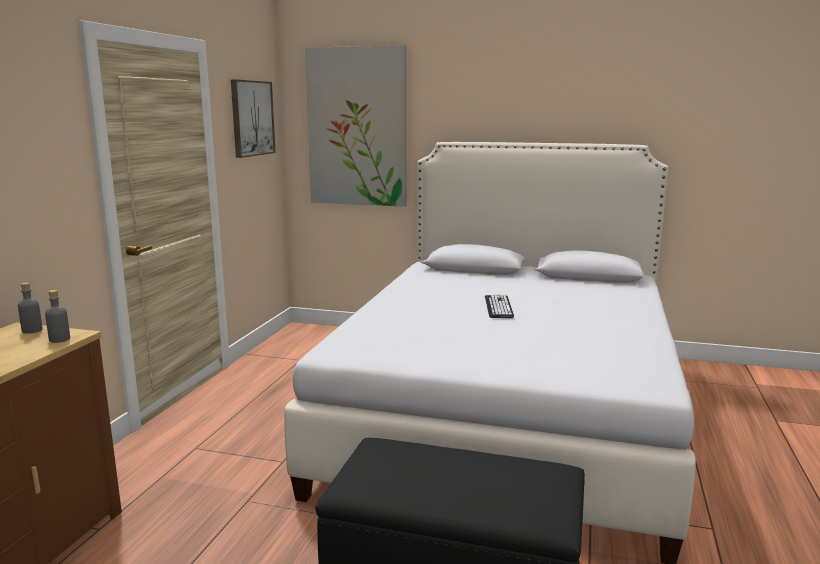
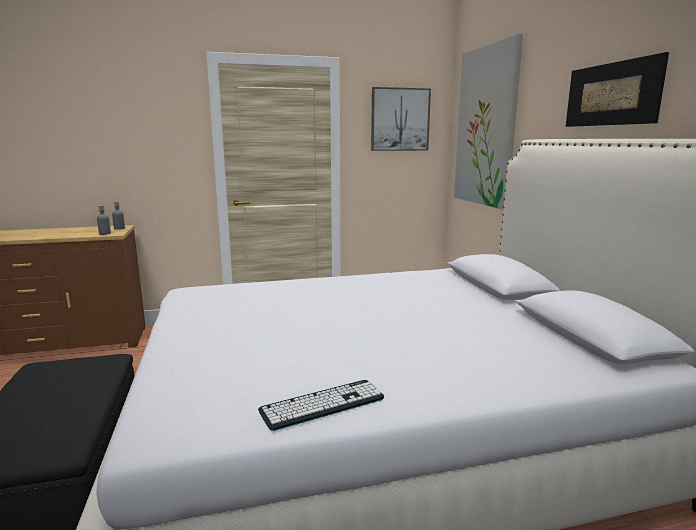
camera: 60 degrees right, 0 degrees up
(498, 307) = (367, 314): keyboard -> keyboard (322, 404)
(520, 109) = (611, 94): none -> picture

